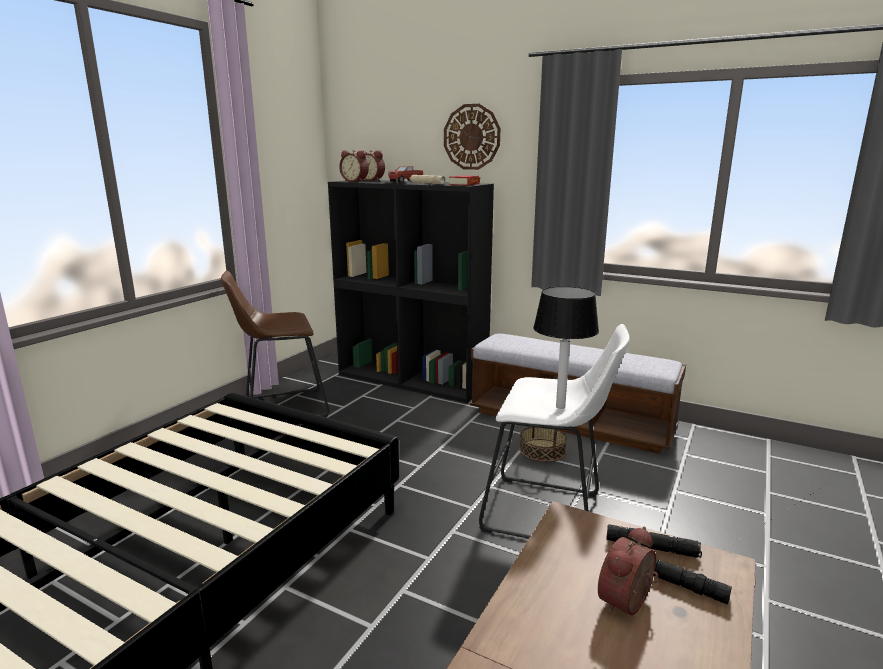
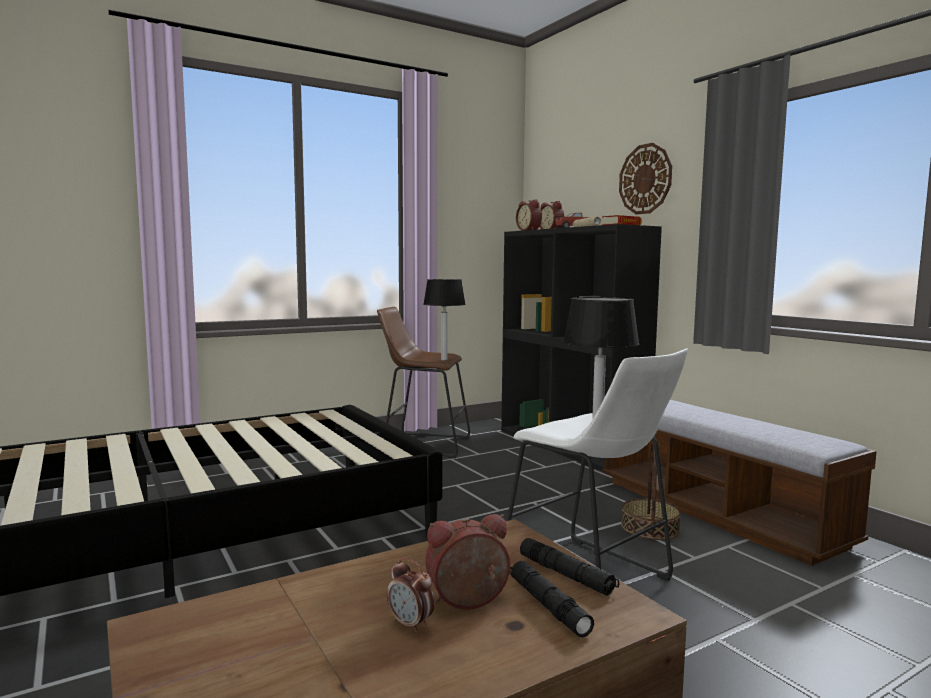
camera: 30 degrees right, 10 degrees down
(301, 323) = (444, 360): none -> table lamp
(620, 645) = (410, 624): none -> alarm clock

